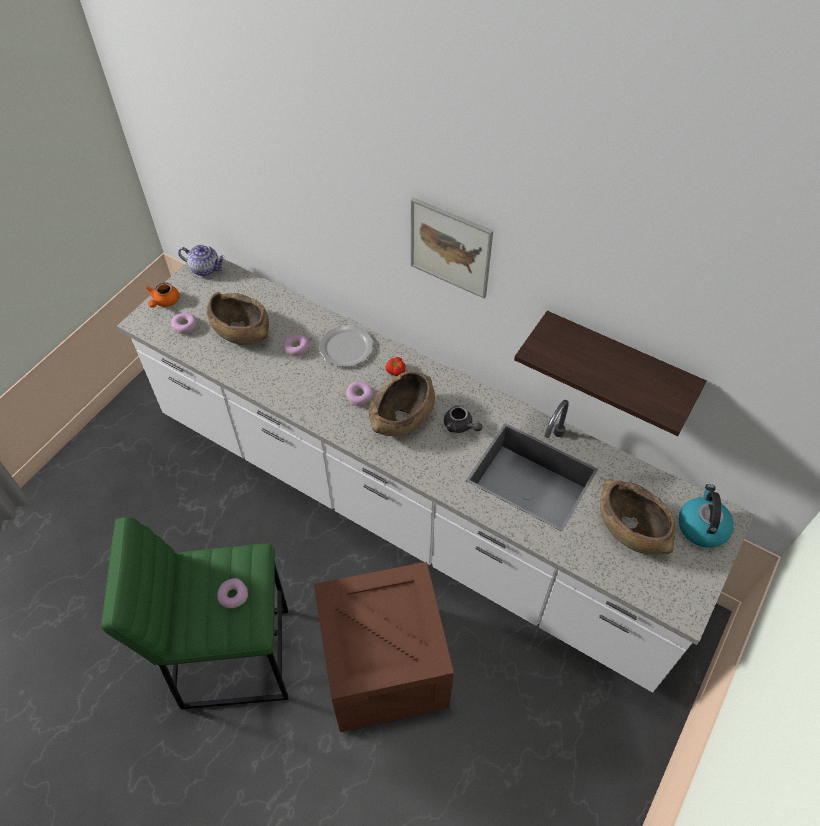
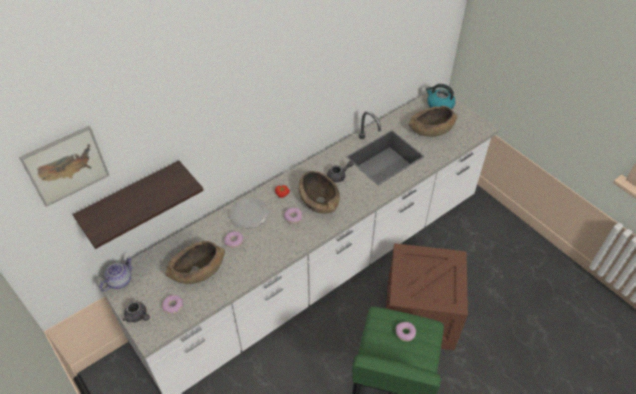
camera: 70 degrees left, 5 degrees down
(164, 302) = (138, 316): orange teapot -> grey teapot
(450, 247) = (279, 91): picture -> picture (66, 166)
(617, 364) = (371, 72): shelf -> shelf (132, 199)

